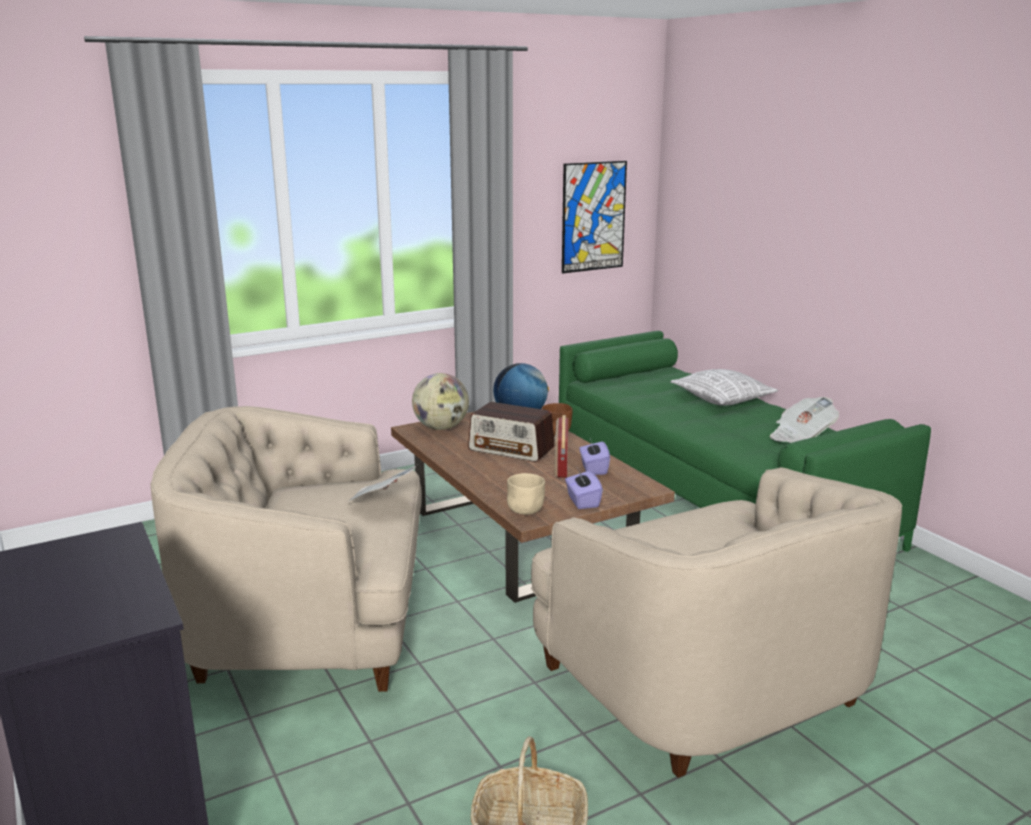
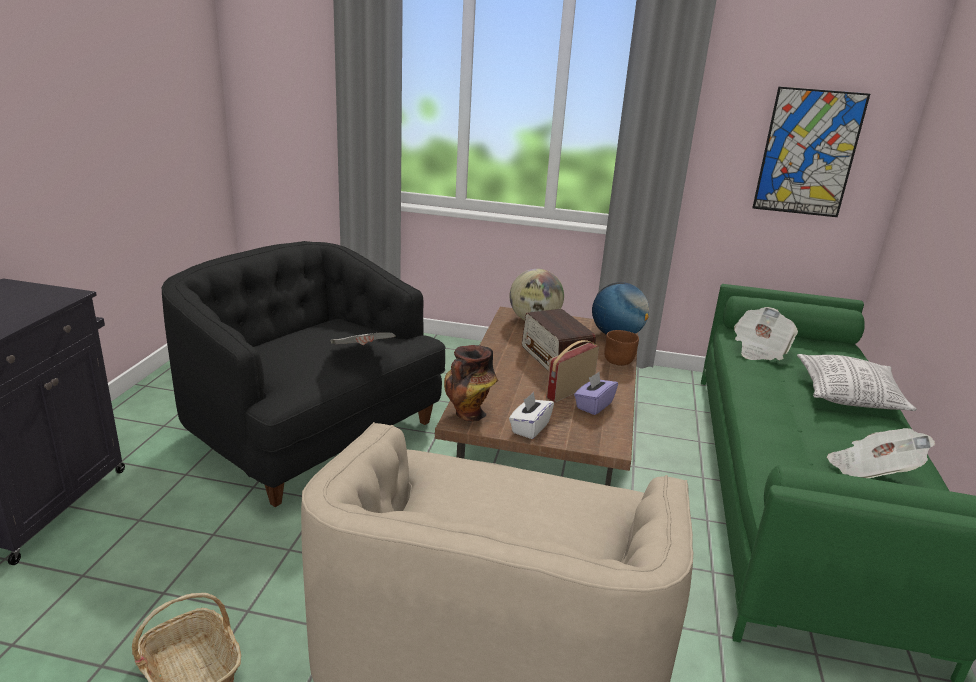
camera: 40 degrees right, 5 degrees up
(311, 622) = (310, 432): beige armchair -> black armchair
(526, 511) = (469, 414): beige bowl -> vase
(582, 501) = (529, 428): purple tissue box -> white tissue box
(632, 389) = (759, 350): none -> newspaper

